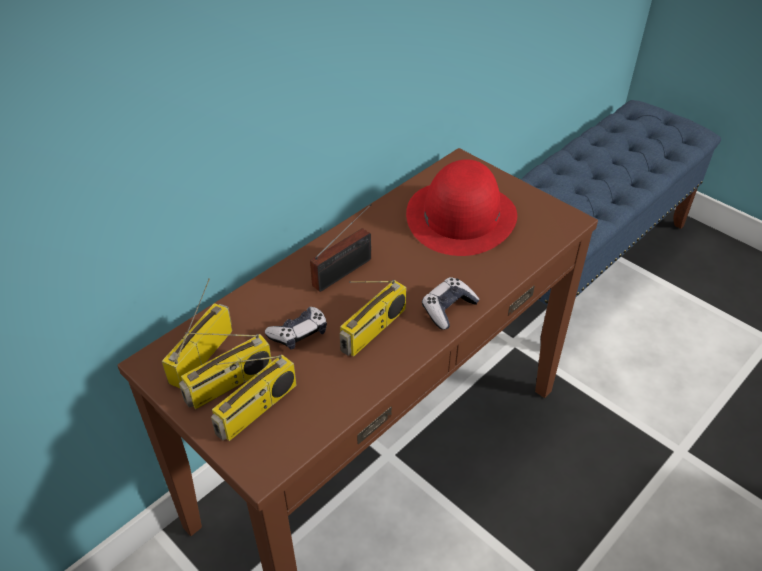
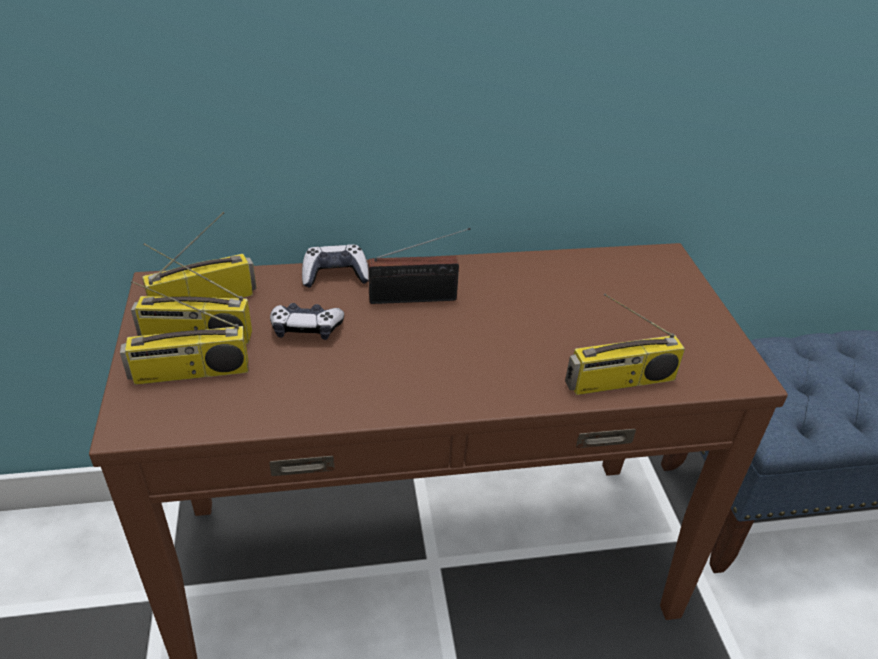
camera: 35 degrees right, 5 degrees down
(373, 330) = (380, 366): radio -> radio (619, 382)
(448, 309) = (483, 389): game controller -> game controller (335, 275)
(461, 216) = (605, 307): red hat -> none

